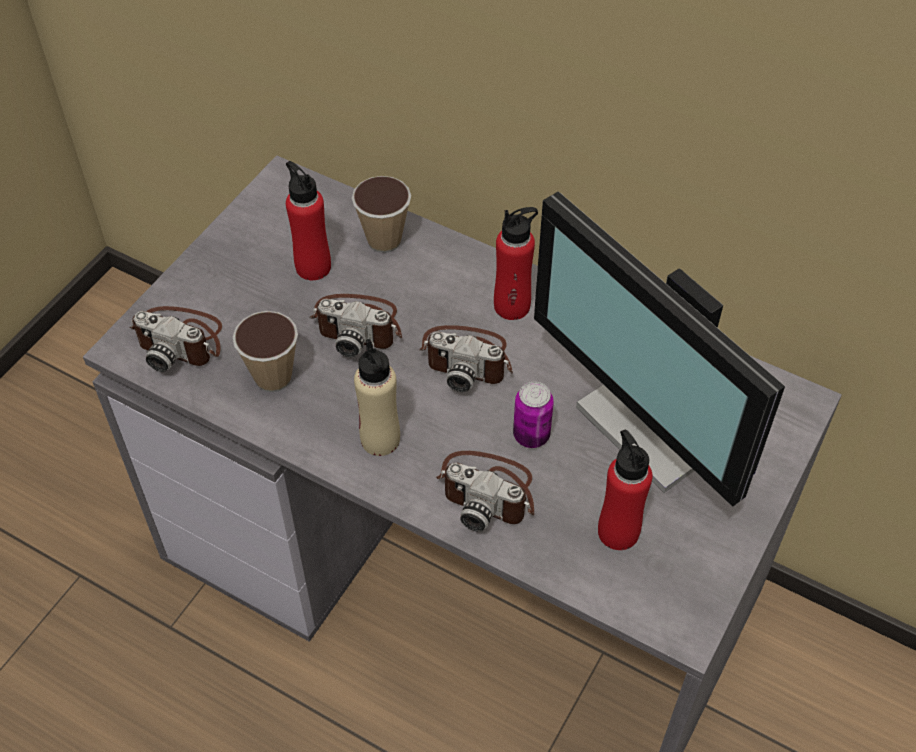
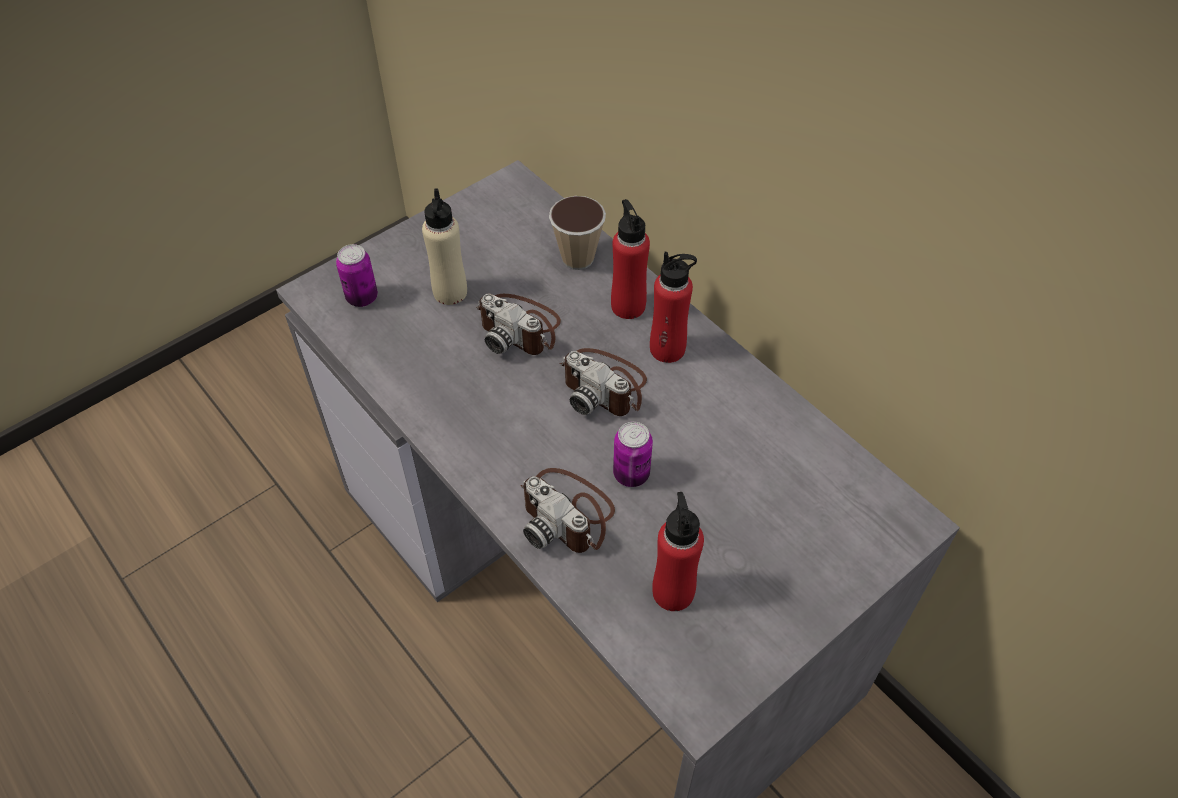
camera: 20 degrees right, 0 degrees up
(180, 340) = (362, 297): camera -> can
(273, 377) = (424, 352): cup -> none
(313, 267) = (504, 265): red bottle -> red bottle (628, 306)
(380, 440) = (491, 436): beige bottle -> beige bottle (450, 292)
(662, 422) = (763, 499): monitor -> none

